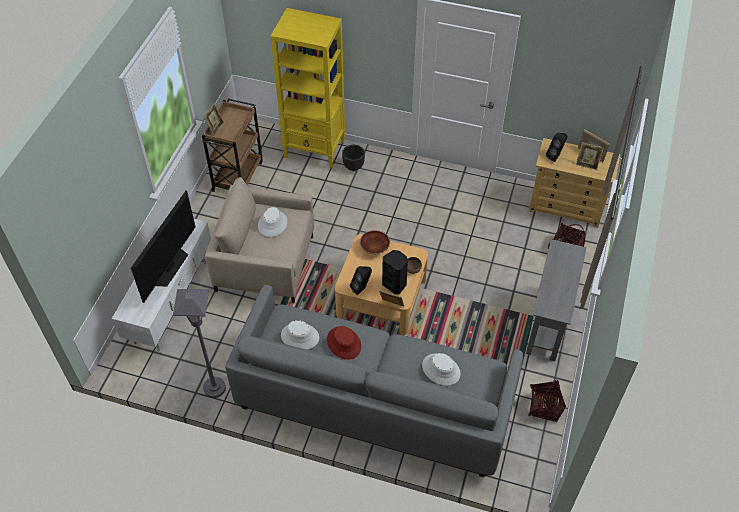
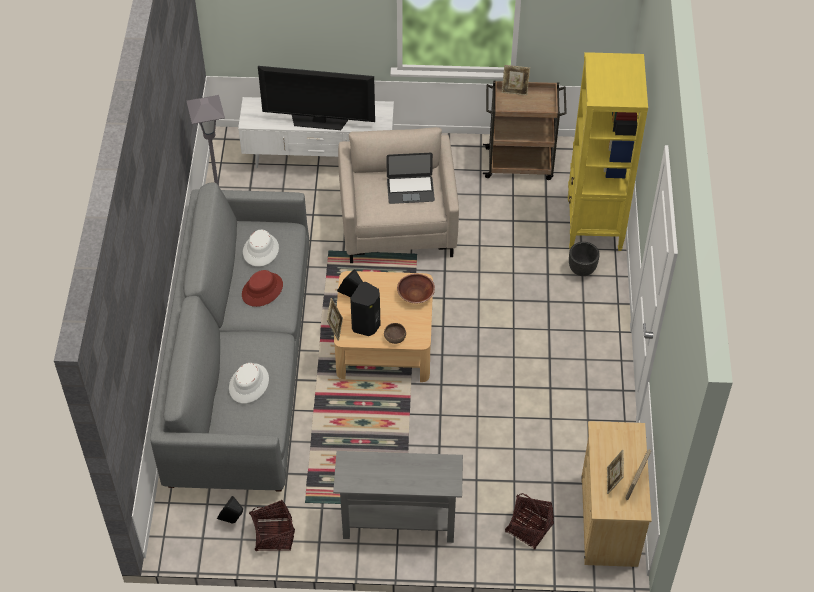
camera: 75 degrees right, 0 degrees up
(272, 224) = (410, 189): white hat -> laptop
(555, 156) = (614, 441): black speaker -> black speaker (232, 521)

